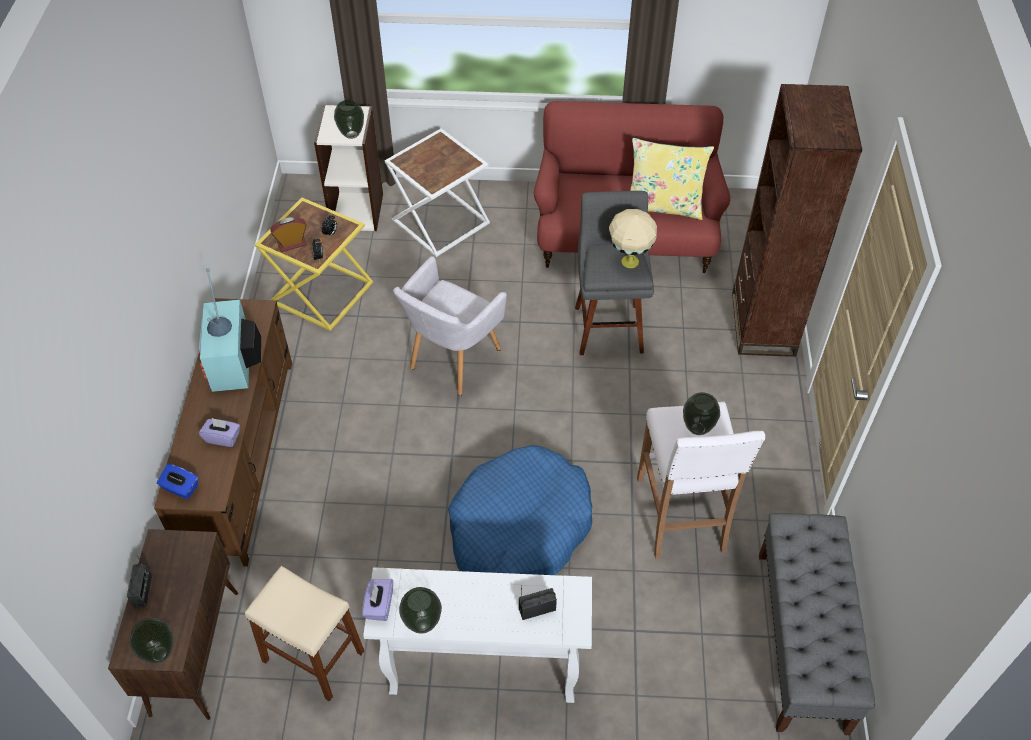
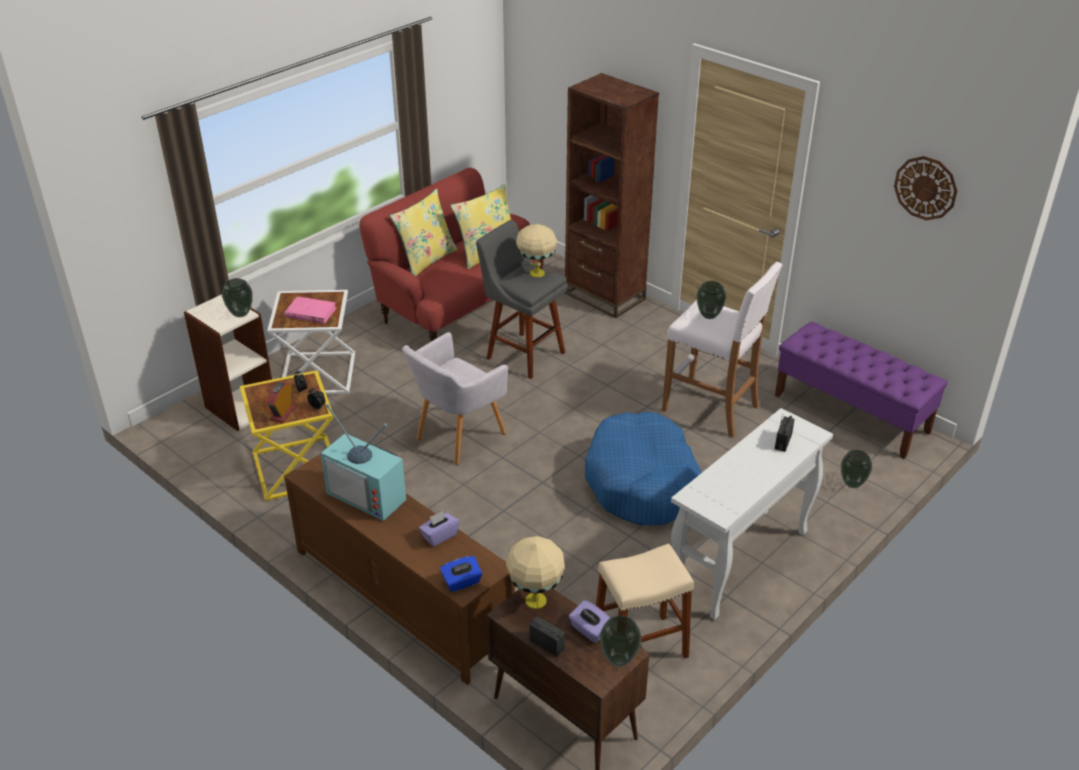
camera: 50 degrees left, 15 degrees down
(188, 550) = (535, 599): none -> beige table lamp
(379, 605) = (708, 509): purple tissue box -> purple tissue box (589, 630)
(421, 623) = (743, 497): vase -> vase (852, 484)
(432, 166) = (310, 312): none -> pink book
(452, 361) = (457, 437): grey armchair -> grey armchair turned 60 degrees clockwise
(605, 177) = (426, 260): none -> yellow pillow
(802, 641) = (851, 414): grey bench -> purple bench
(943, 488) = (925, 188): none -> wall clock

